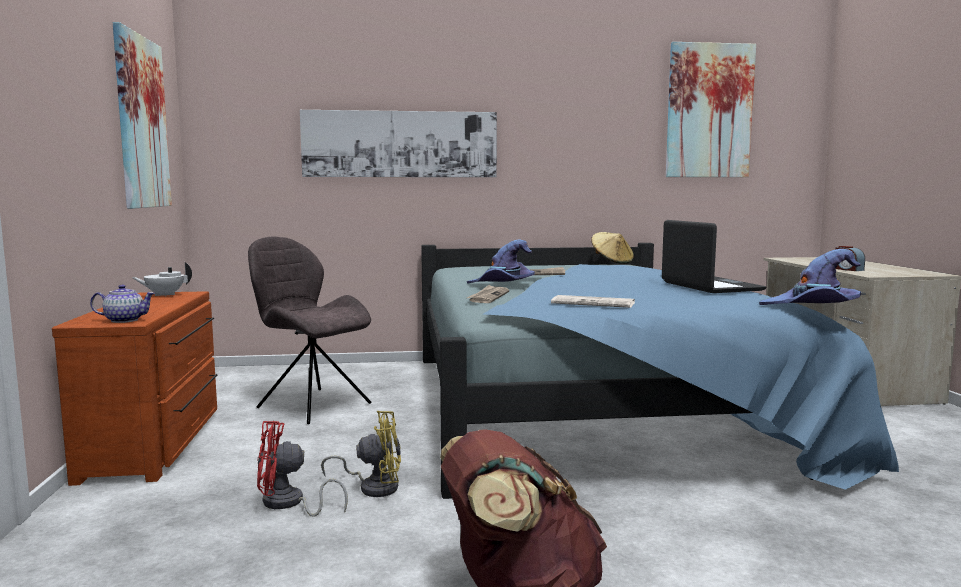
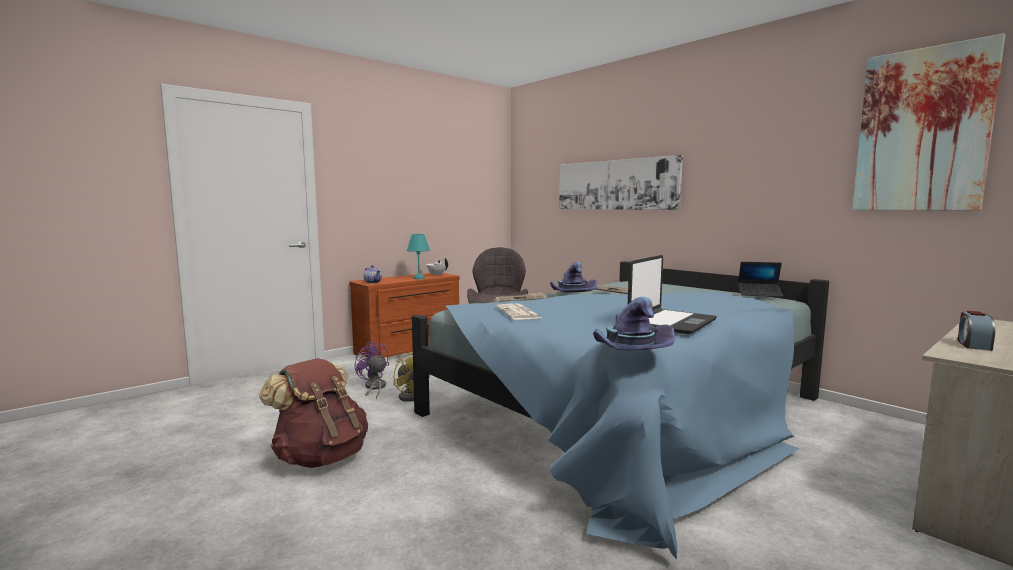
camera: 55 degrees right, 0 degrees up
(141, 122) = (457, 181): picture -> none
(168, 303) = (418, 278): none -> turquoise table lamp
(289, 504) = (374, 388): red fan -> purple fan
(612, 262) = (759, 294): beige hat -> laptop

